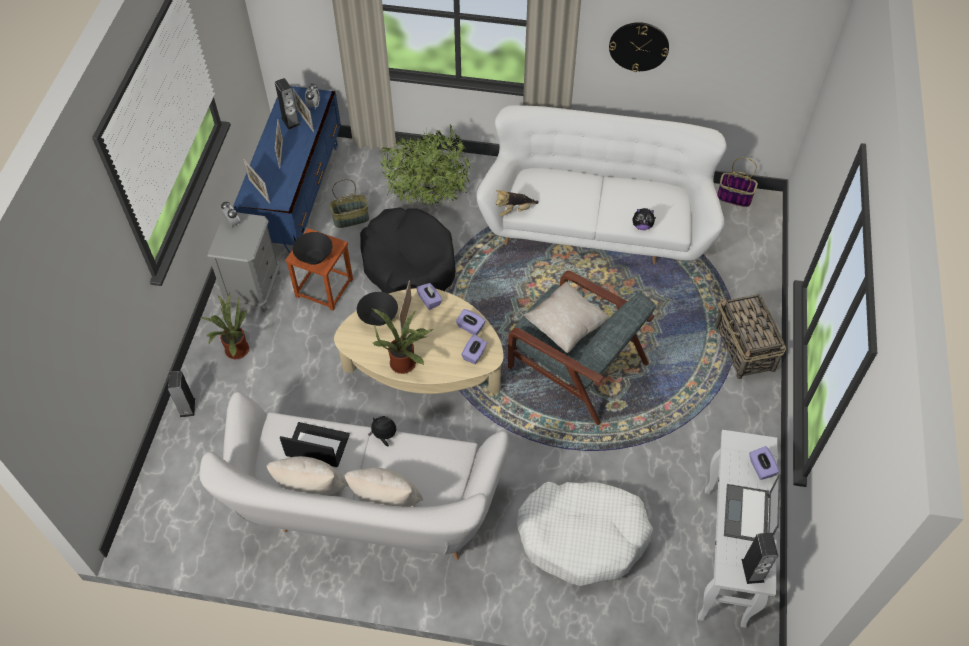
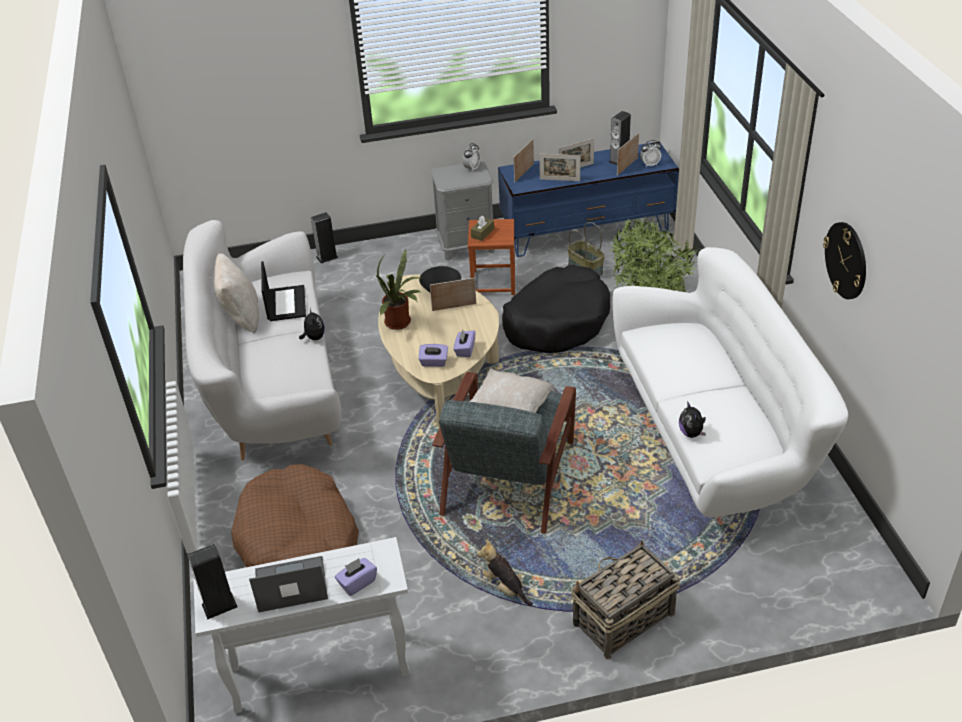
camera: 70 degrees right, 15 degrees down
(234, 349) = (397, 259): potted plant -> none
(291, 171) = (559, 180): none -> picture frame
(314, 257) = (482, 233): black bowl -> brown tissue box
(386, 502) = (246, 360): beige pillow -> none
(430, 300) = (481, 315): purple tissue box -> none
(515, 210) = (636, 333): plush toy -> plush toy (505, 587)
(582, 536) = (299, 542): white dog bed -> brown dog bed
(733, 197) = (864, 547): basket -> none

